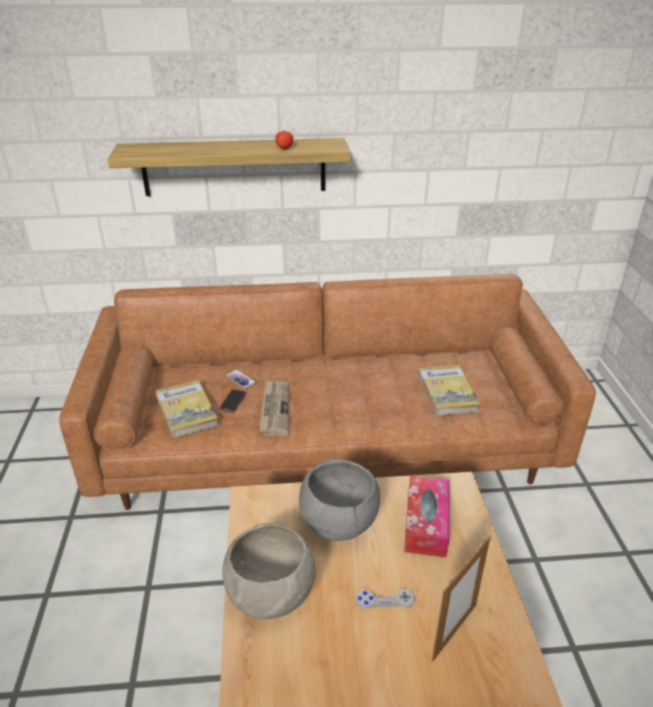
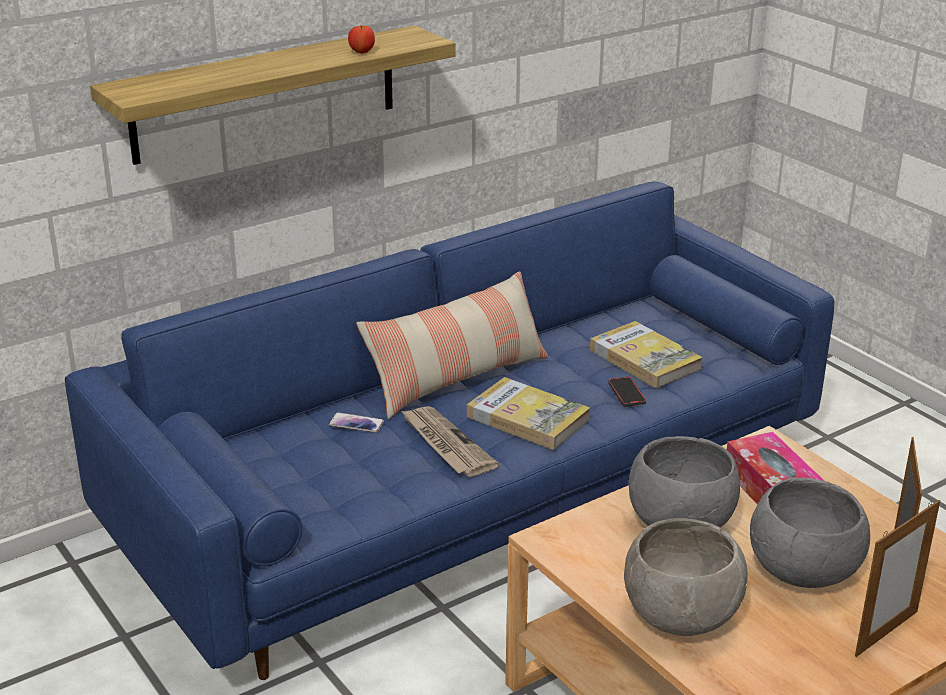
camera: 30 degrees left, 5 degrees down
(186, 411) = (322, 485): book -> book (527, 418)
(233, 402) = (377, 453): phone -> phone (626, 393)
(323, 369) = (457, 378): none -> pillow
(326, 440) = (472, 494): brown sofa -> blue sofa
(385, 599) = (802, 573): grey game controller -> grey bowl
(399, 681) = (886, 633): none -> picture frame

